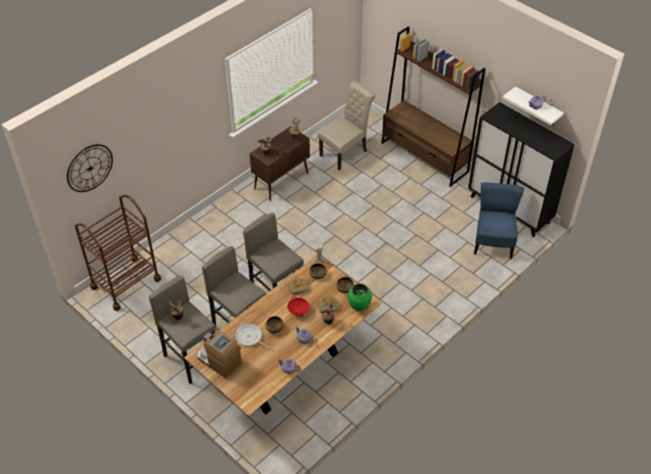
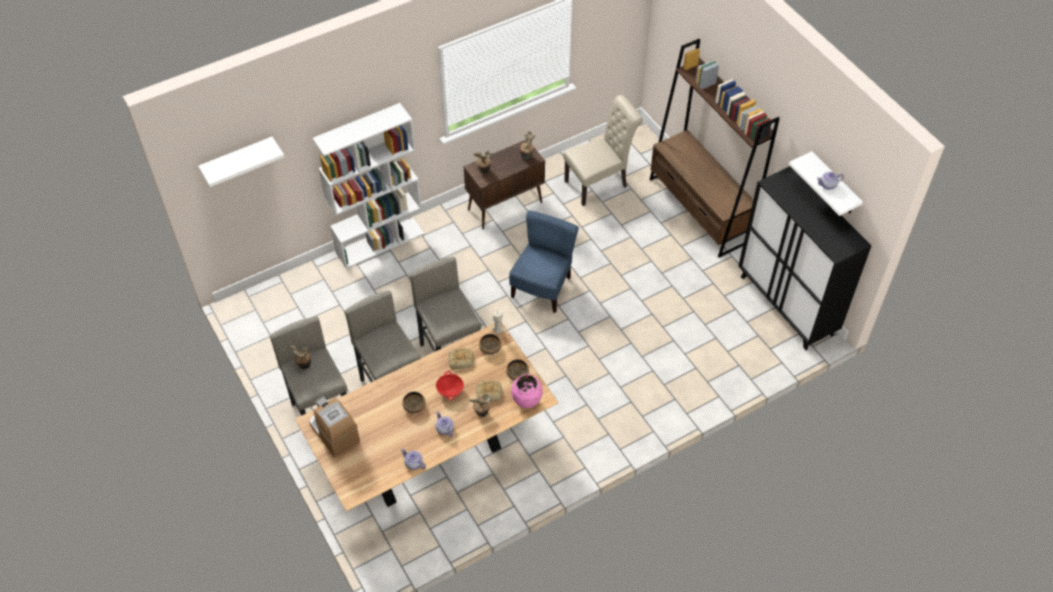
camera: 15 degrees right, 5 degrees up
(90, 168) = (238, 160): wall clock -> white shelf
(126, 283) = (276, 301): brown cart -> none
(194, 225) = (380, 242): none -> white bookcase
(250, 337) = (381, 411): frying pan -> none
(359, 306) = (527, 402): green vase -> pink vase
(493, 242) = (748, 346): blue chair -> blue chair (542, 288)

